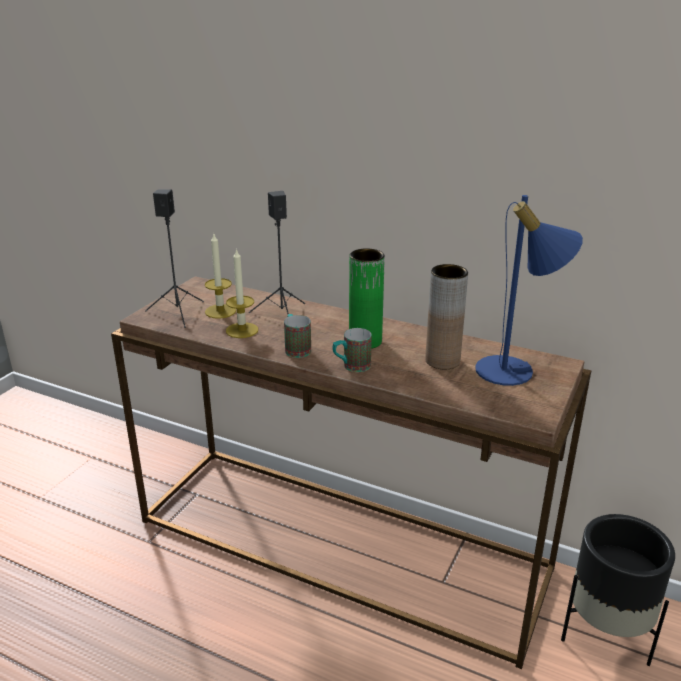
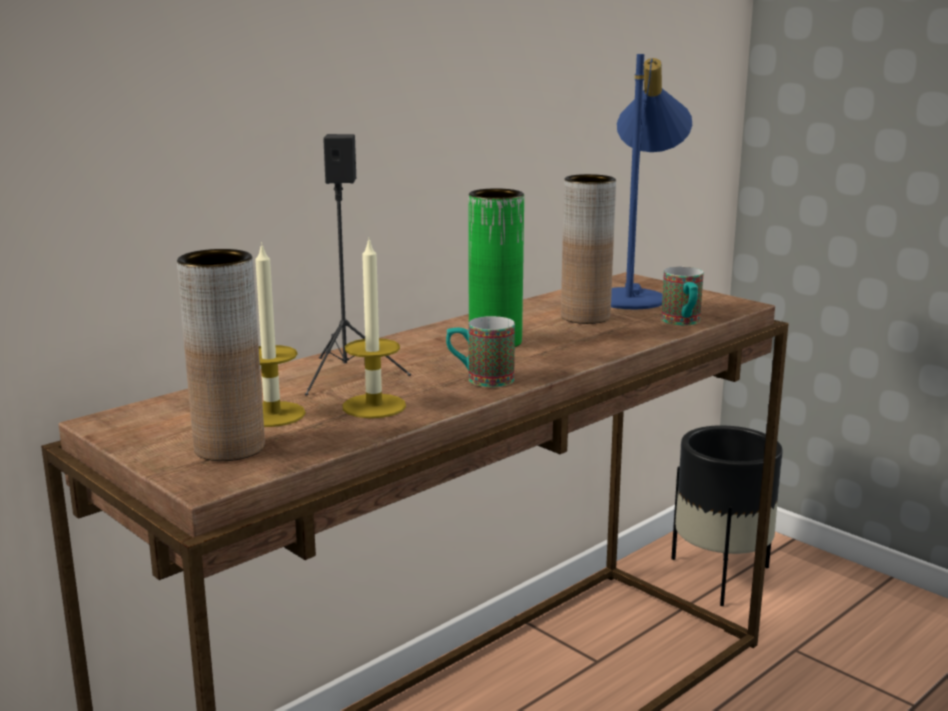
camera: 70 degrees left, 10 degrees down
(178, 312) = (229, 448): black speaker -> brown vase
(351, 367) = (566, 358): mug -> mug (683, 323)

